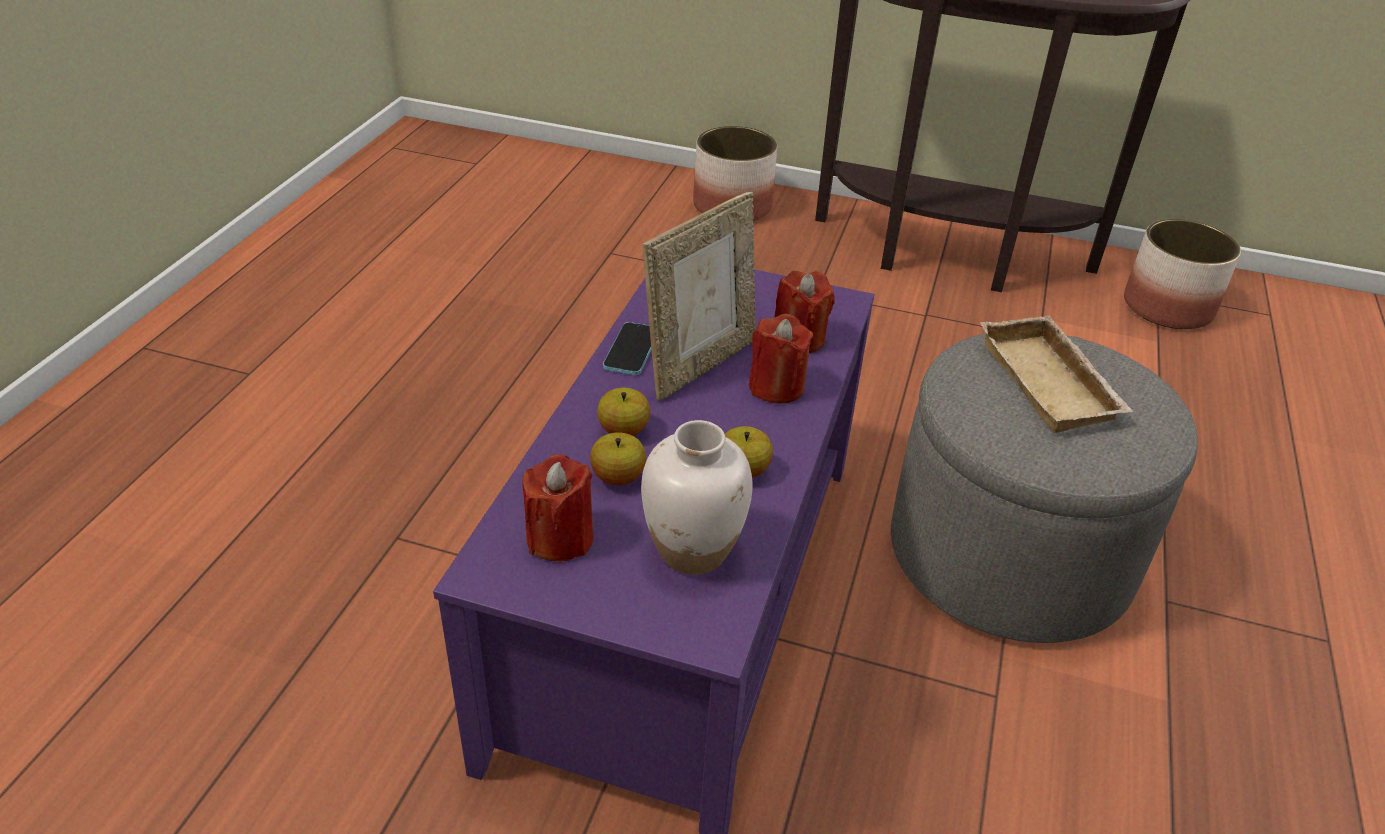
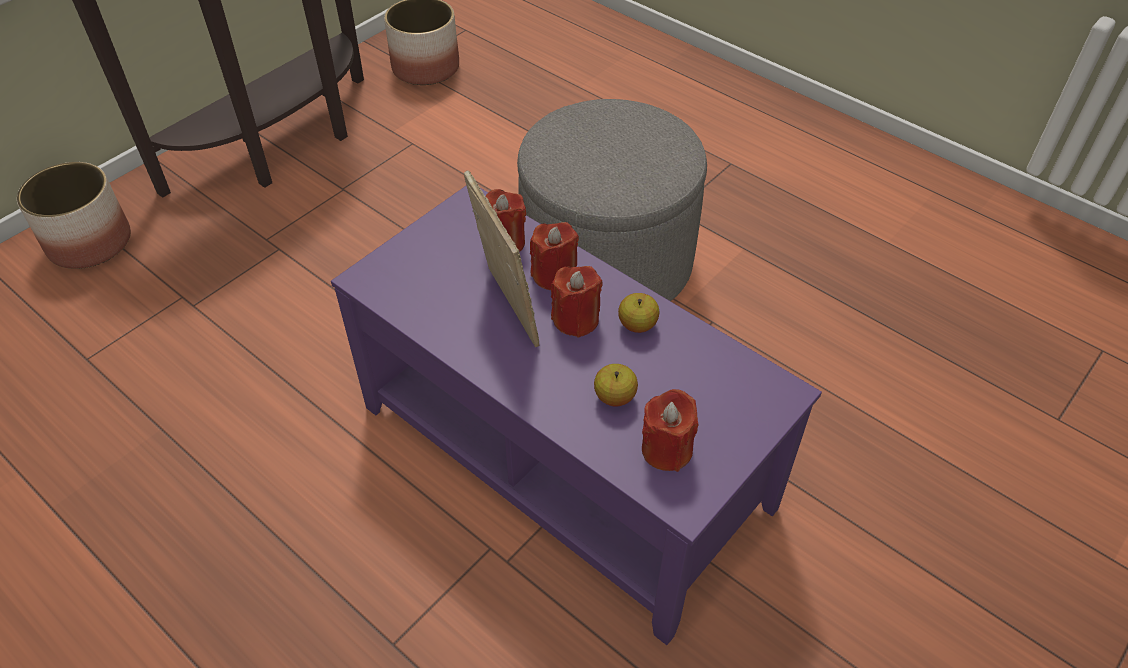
camera: 65 degrees left, 10 degrees up
(623, 430) = (563, 378): apple -> none
(631, 350) = (464, 344): phone -> none
(693, 551) = (706, 378): white vase -> none
(718, 419) = (576, 319): none -> red candle
(1052, 383) = (598, 145): beige tray -> none

